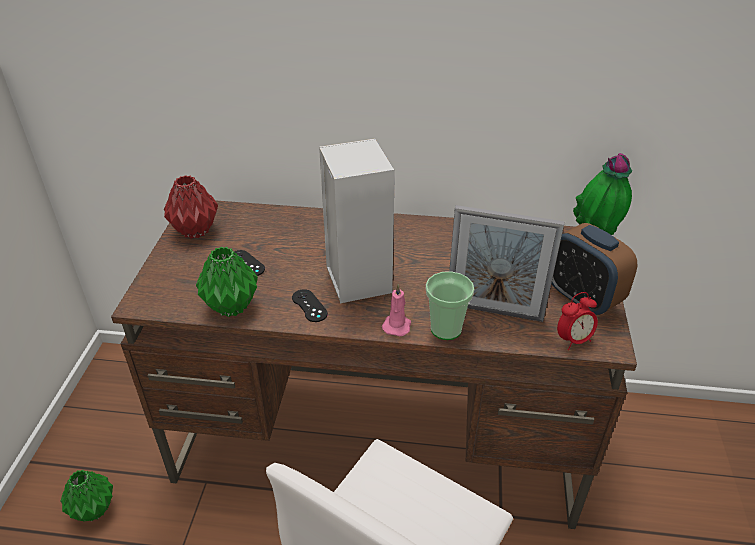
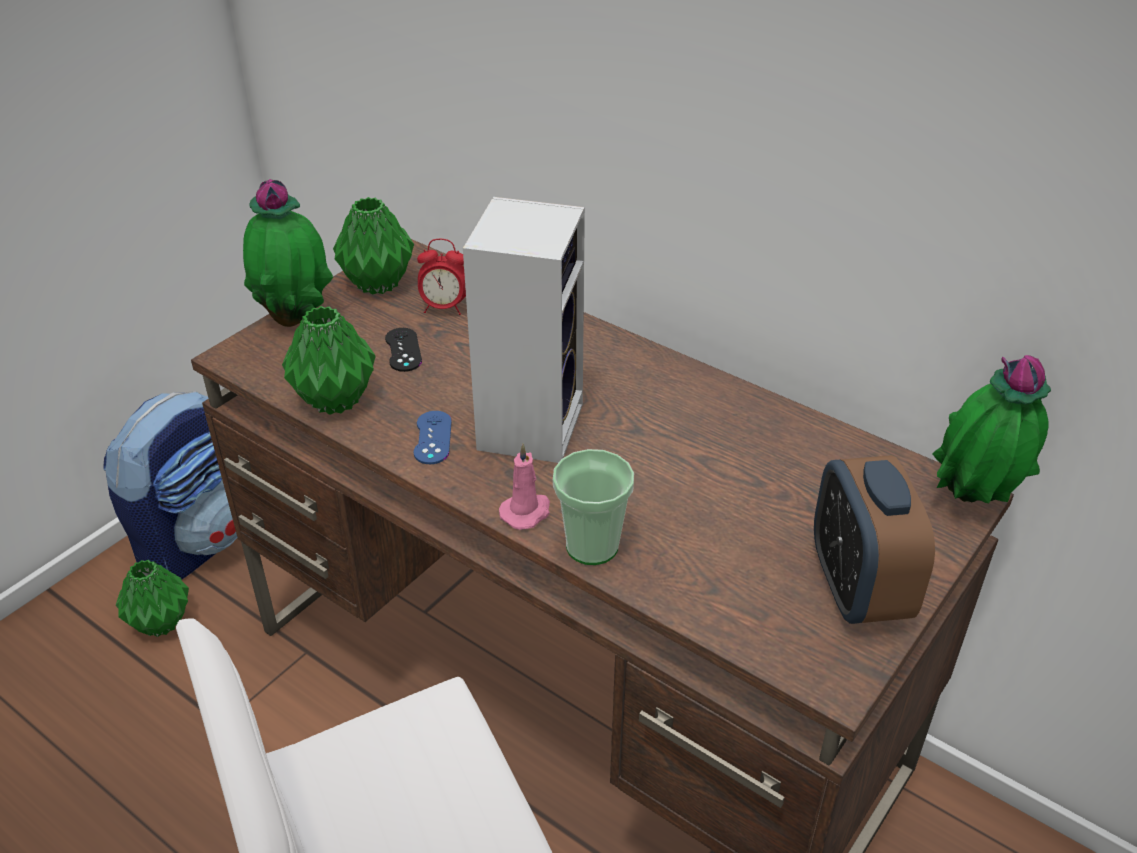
camera: 30 degrees right, 0 degrees up
(83, 447) = (198, 540): none -> backpack
(161, 268) = (296, 319): none -> potted plant
(195, 230) = (378, 283): red vase -> green vase
(309, 306) = (432, 437): black game controller -> blue game controller
(494, 311) = (690, 550): picture frame -> none
(573, 340) = (778, 647): alarm clock -> alarm clock (444, 308)

